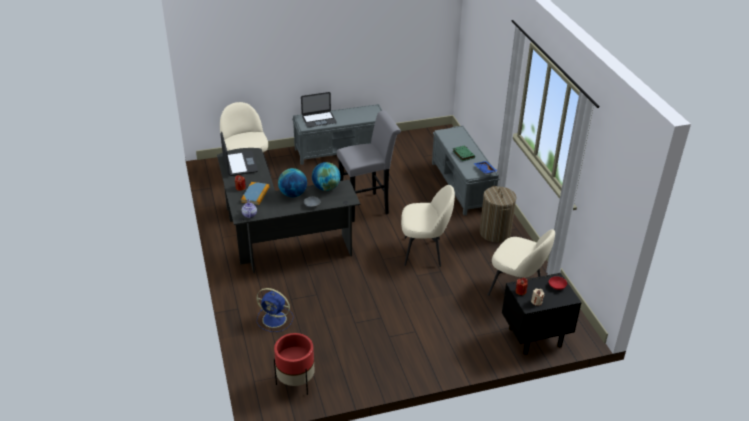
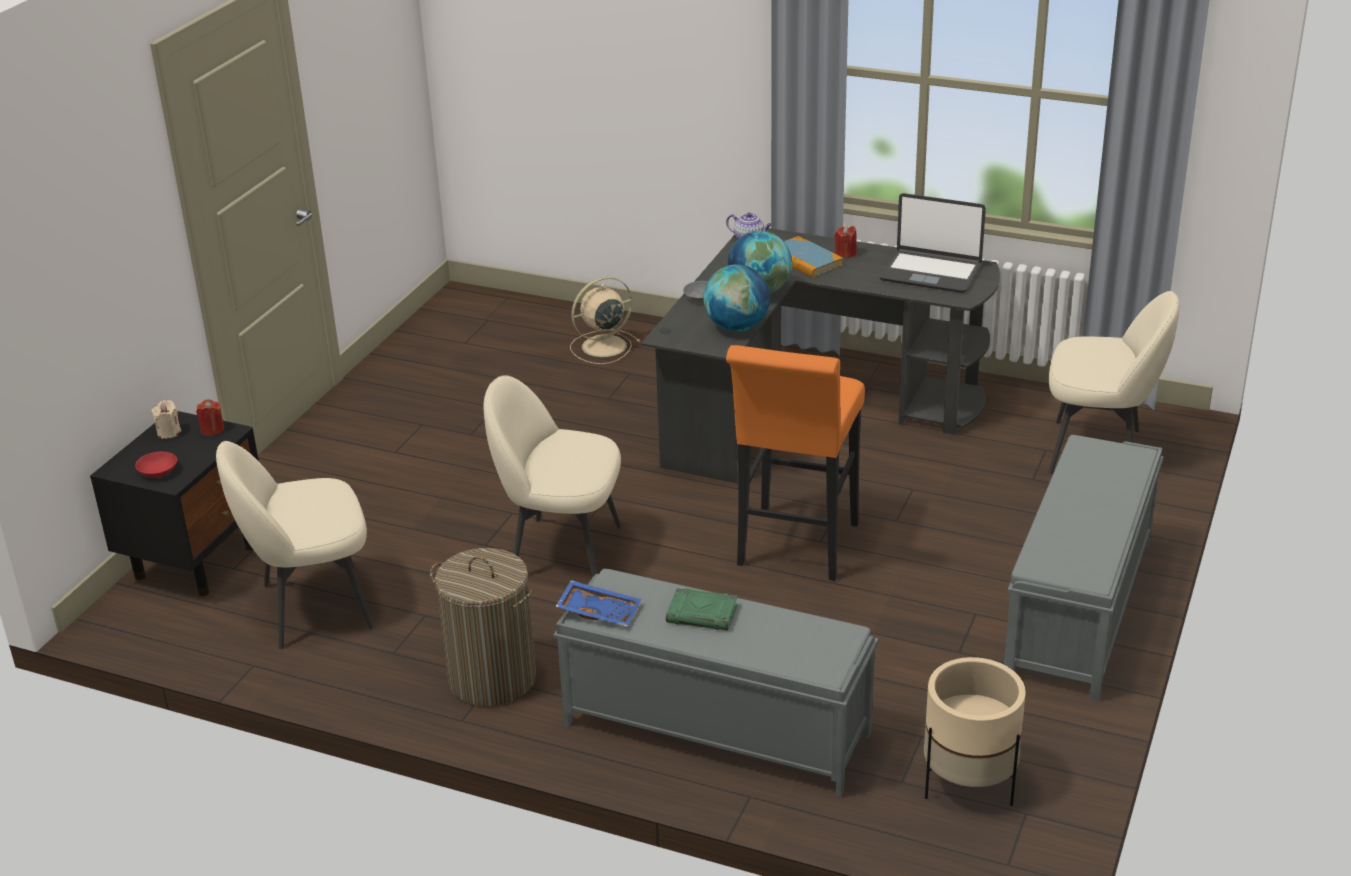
camera: 130 degrees right, 5 degrees down
(275, 319) = (602, 347): blue fan -> beige fan
(296, 382) = (459, 324): red planter -> none
(319, 119) = (1103, 474): laptop -> none
(367, 206) = (795, 550): grey stool -> orange stool
(424, 252) = (562, 552): beige chair -> beige chair turned 60 degrees clockwise
(432, 144) = (968, 784): none -> beige planter

